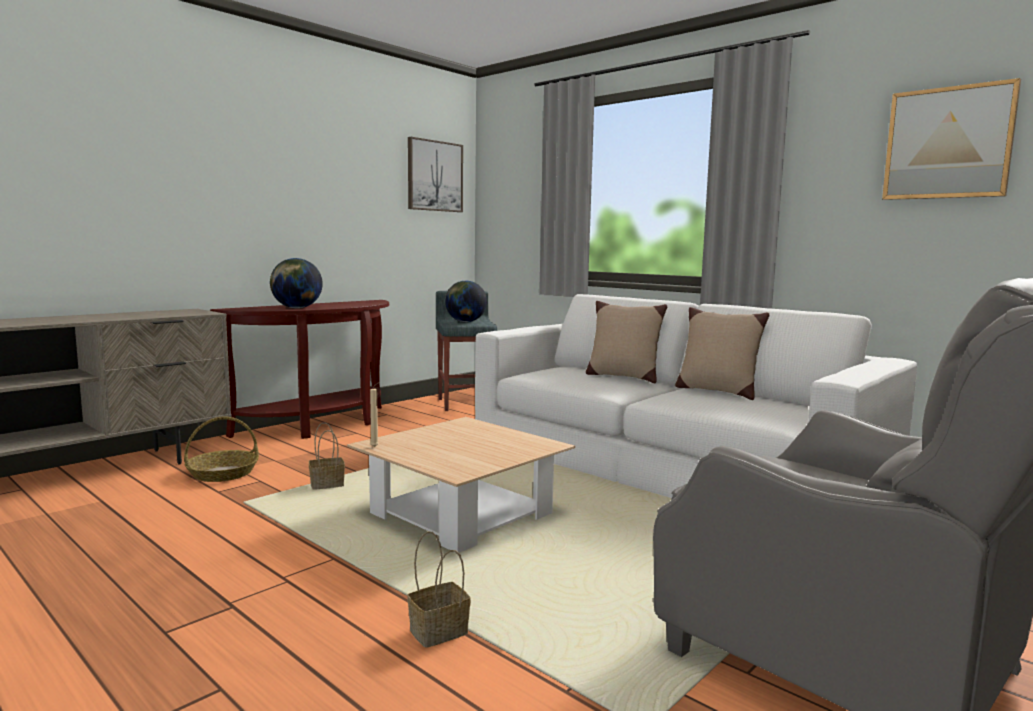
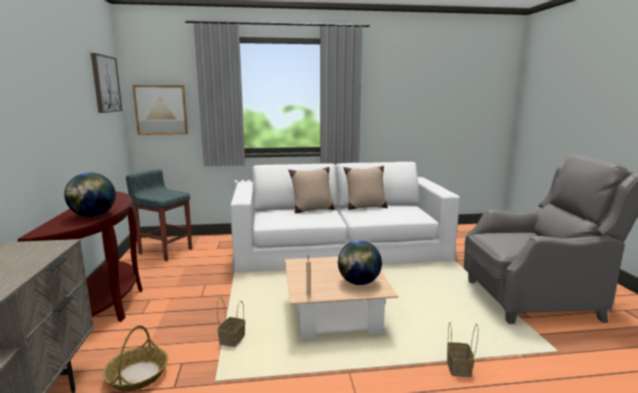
camera: 50 degrees left, 5 degrees up
(465, 322) = (163, 194): globe -> globe (359, 282)
(948, 143) = (422, 84): picture -> picture (161, 110)

